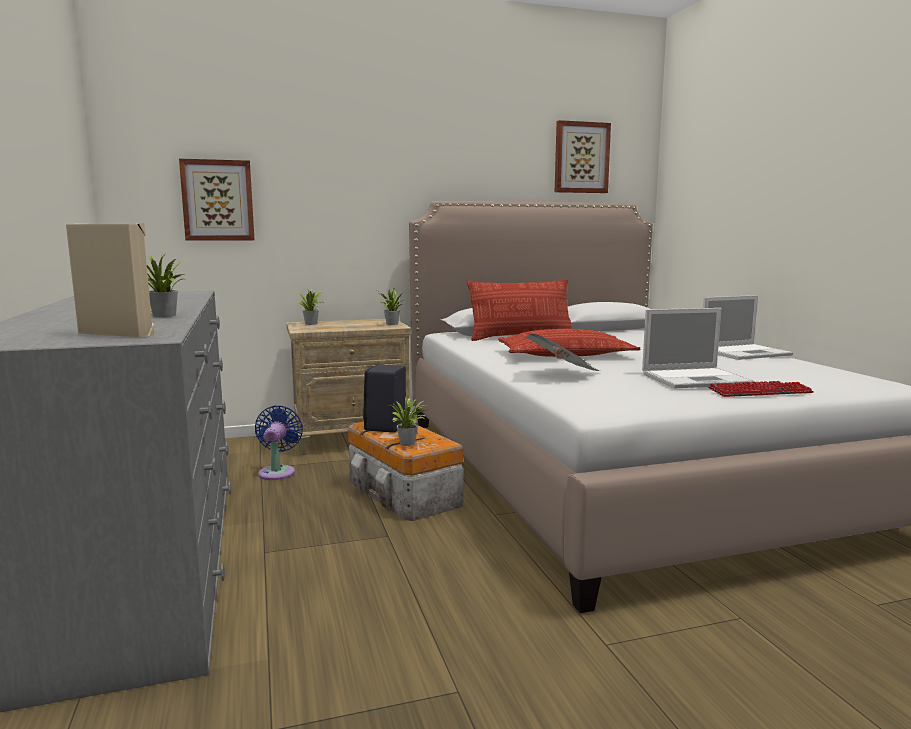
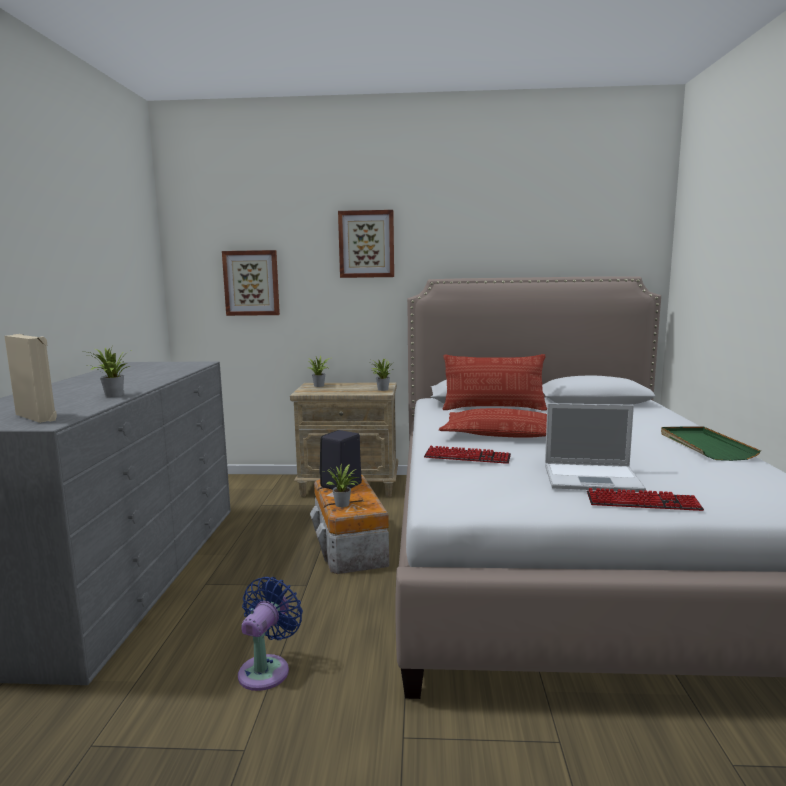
camera: 20 degrees right, 0 degrees up
(278, 472) = (270, 510): blue fan -> blue fan (267, 669)
(562, 372) = (467, 457): newspaper -> keyboard
(581, 158) = (583, 232): picture -> picture (366, 244)
(746, 352) = (704, 446): laptop -> green tray

